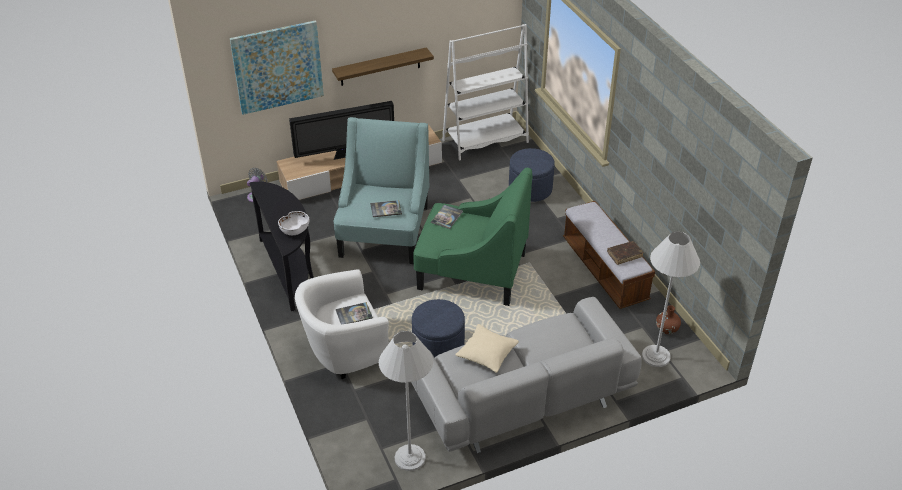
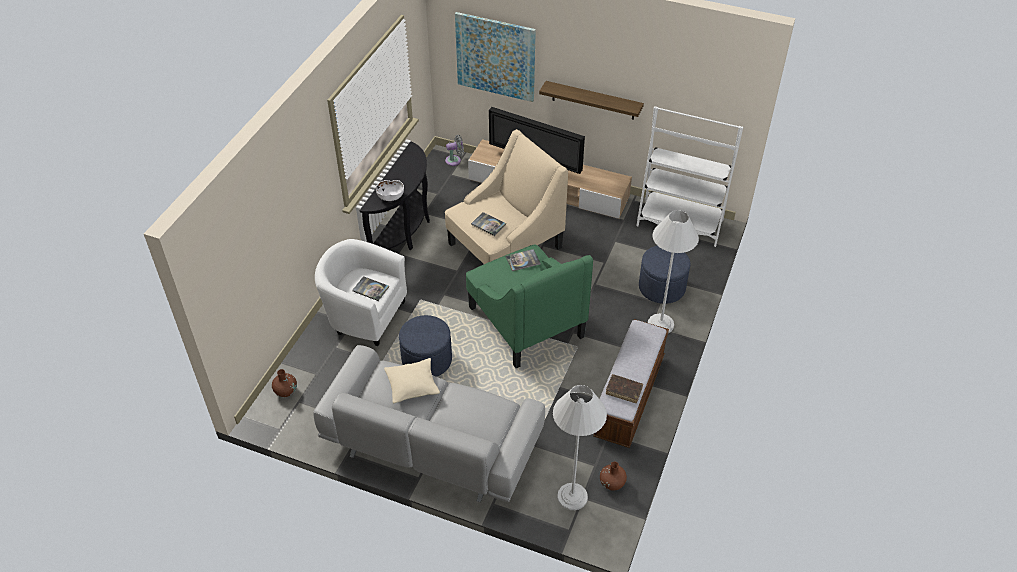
camera: 45 degrees right, 5 degrees up
(359, 449) = (286, 391): none -> brown vase
(384, 231) = (504, 246): turquoise armchair -> beige armchair
(410, 458) = (306, 423): white floor lamp -> white floor lamp (660, 324)

